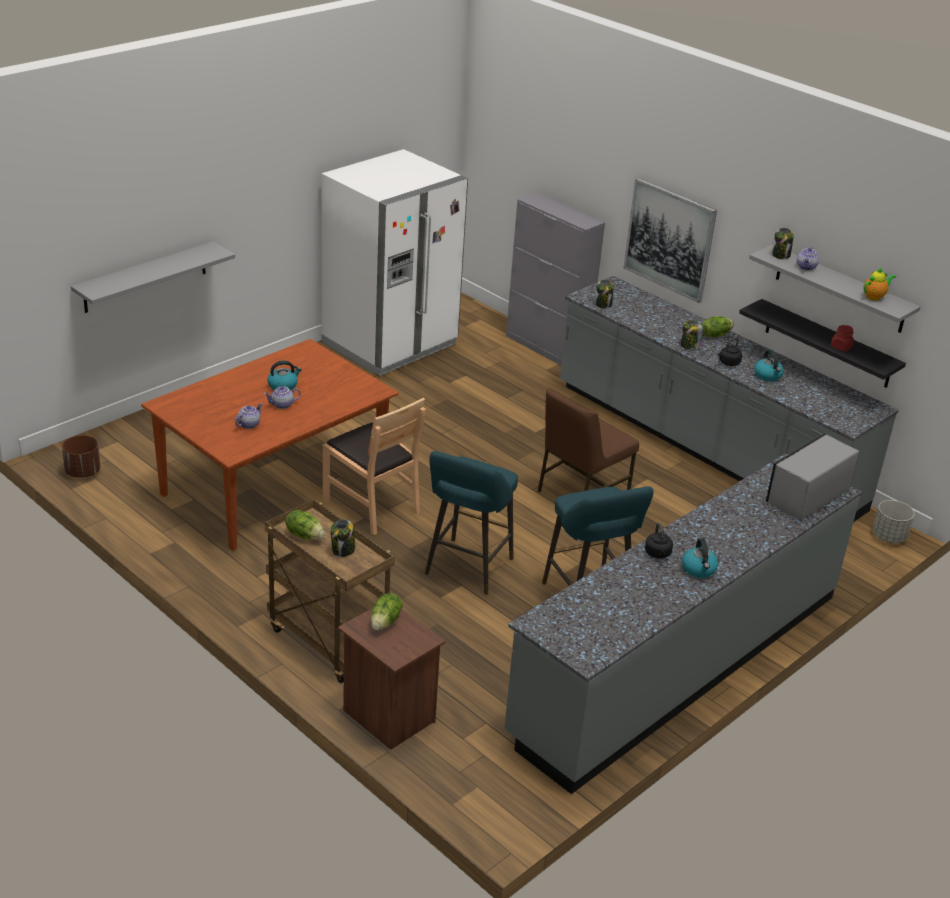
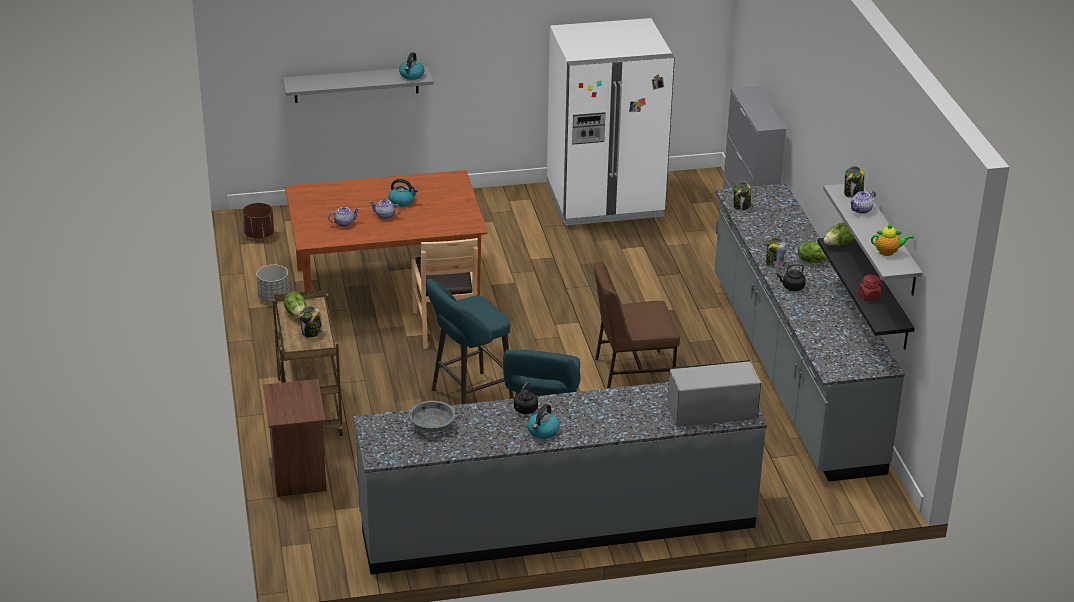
camera: 35 degrees right, 0 degrees up
(386, 622) = (298, 393): lettuce -> lettuce (839, 244)
(595, 603) = (432, 426): none -> grey bowl
(669, 239) = (816, 158): picture -> none
(768, 376) = (815, 309): kettle -> kettle (411, 75)
(888, 537) = (877, 501): grey planter -> grey planter (274, 297)

